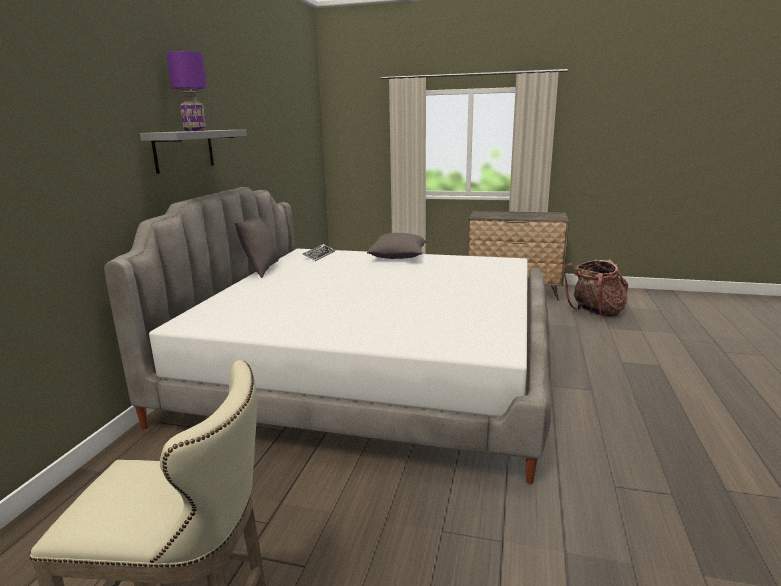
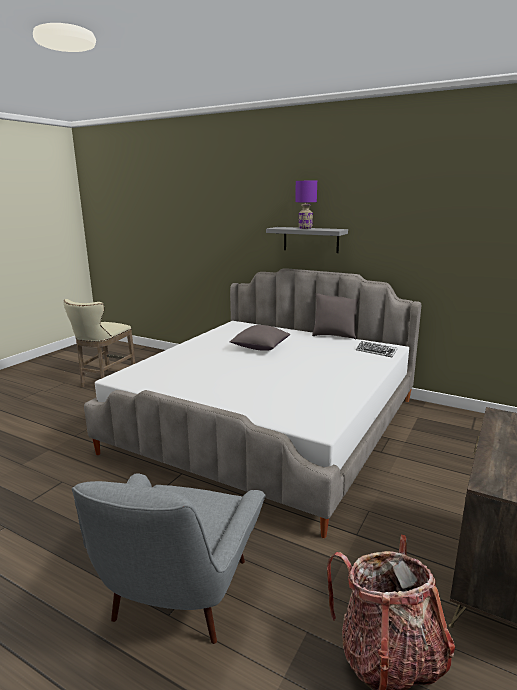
camera: 105 degrees right, 0 degrees up
(398, 257) = (356, 378): grey pillow -> grey pillow (260, 347)
(643, 365) = (178, 596): none -> grey armchair

